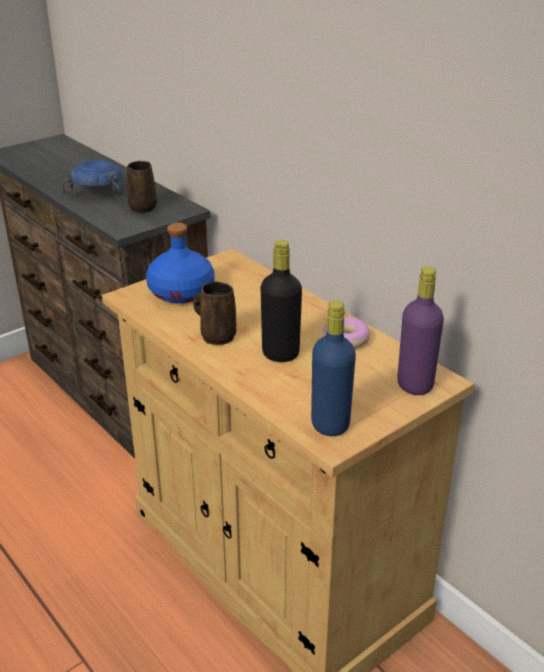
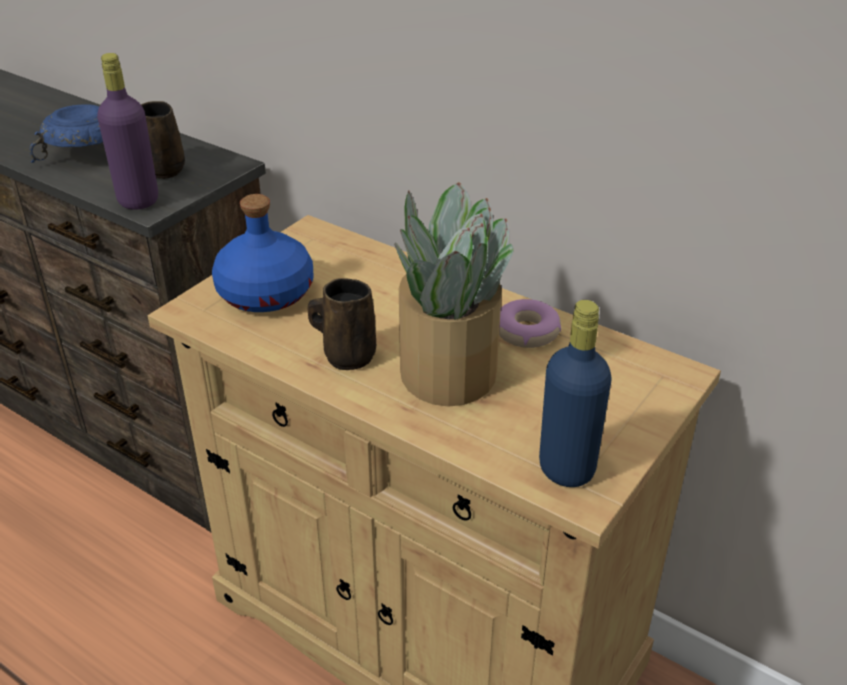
camera: 15 degrees left, 5 degrees up
(280, 354) = (449, 369): black bottle -> potted plant
(415, 385) = (648, 386): purple bottle -> purple bottle (138, 200)

